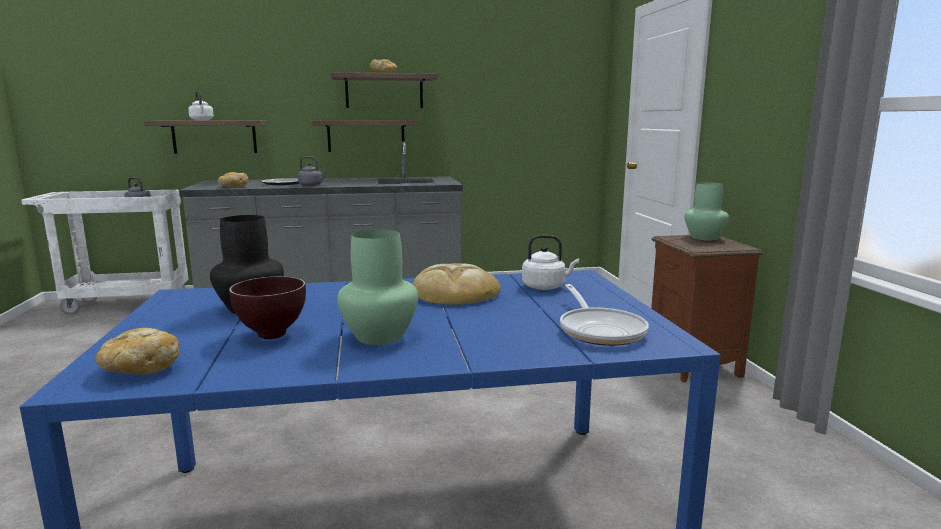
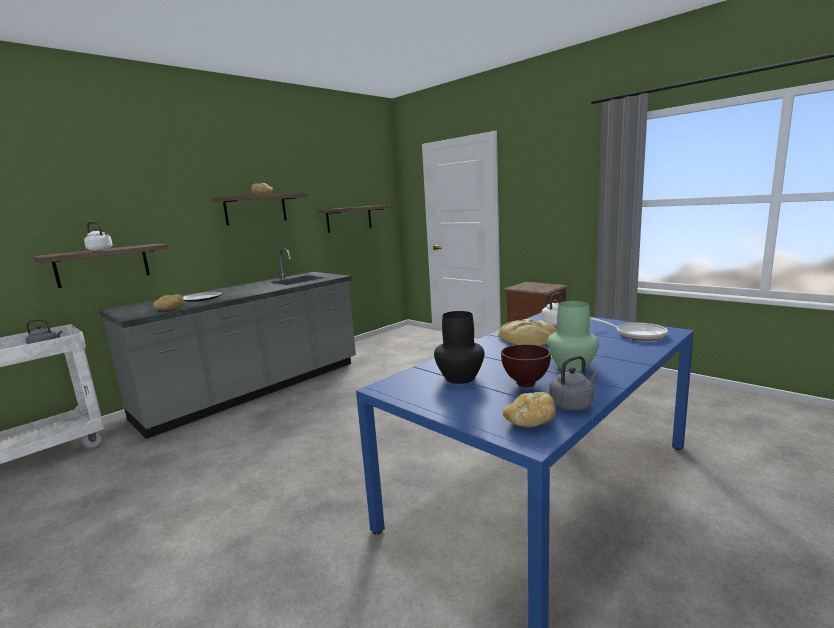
camera: 35 degrees left, 0 degrees up
(312, 185) = (238, 295): grey kettle -> grey kettle (573, 405)
(366, 136) = (245, 247): shelf -> shelf (349, 219)
(704, 238) = (529, 284): green vase -> none

